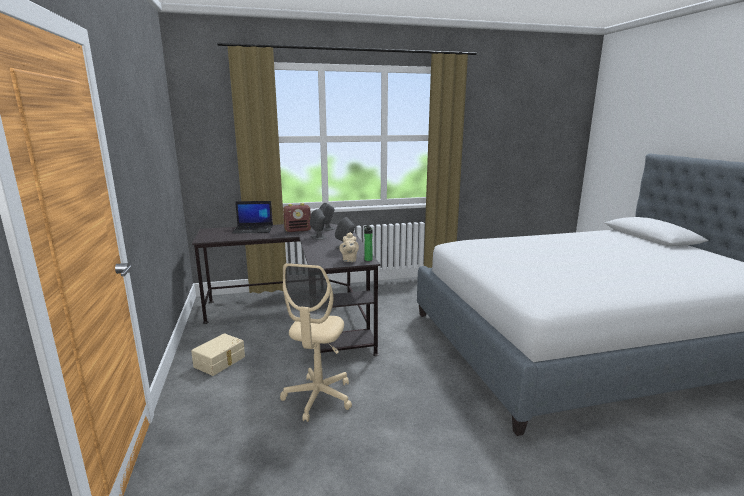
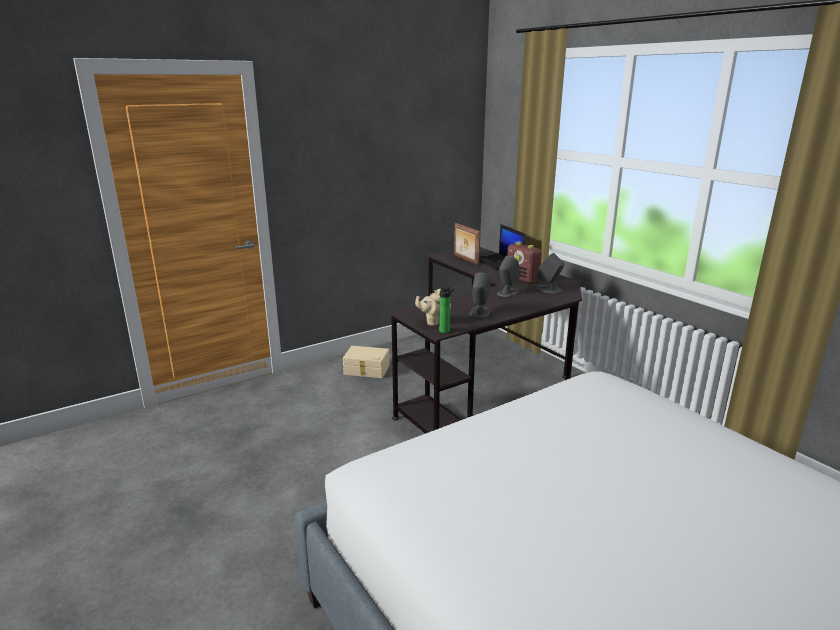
camera: 70 degrees right, 5 degrees up
(230, 235) = (465, 259): none -> picture frame
(318, 398) = (332, 436): beige office chair -> none

